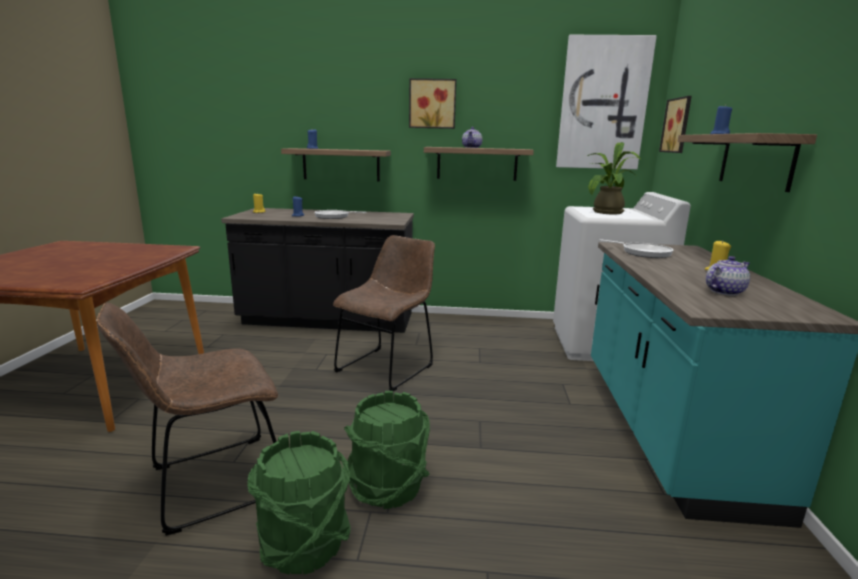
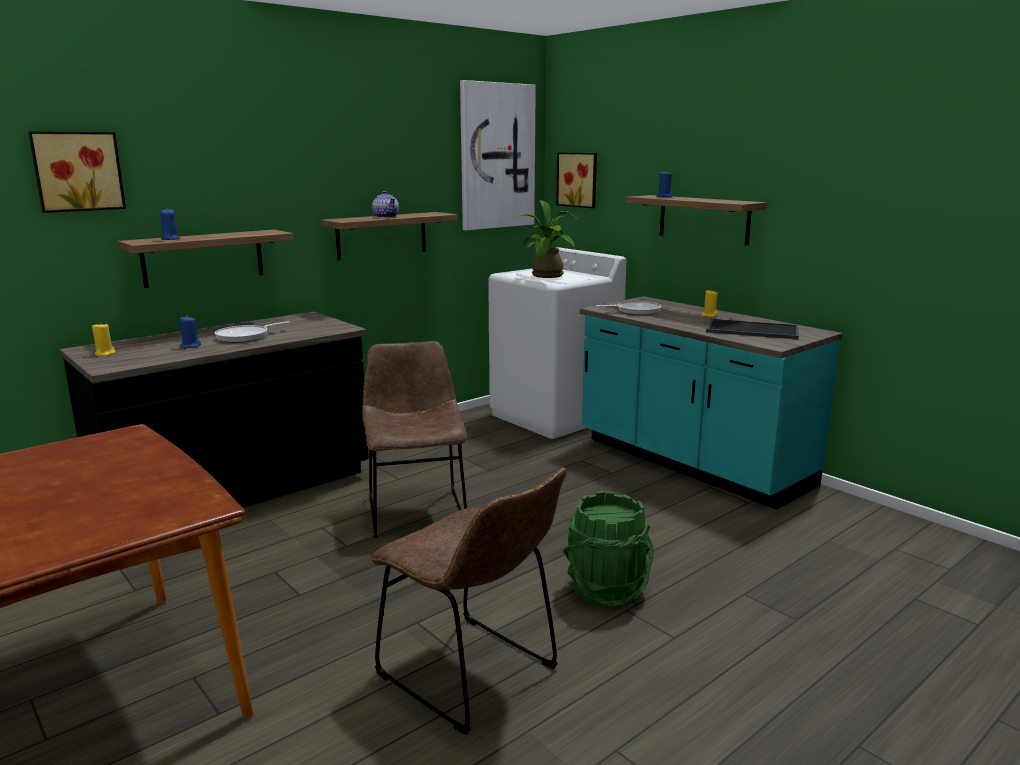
camera: 45 degrees left, 0 degrees up
(210, 484) = (473, 675): brown chair -> brown chair turned 60 degrees counterclockwise
(304, 545) = (628, 654): green bucket -> none
(432, 104) = (323, 162): picture -> picture (77, 171)
(723, 291) = (751, 330): teapot -> tray

